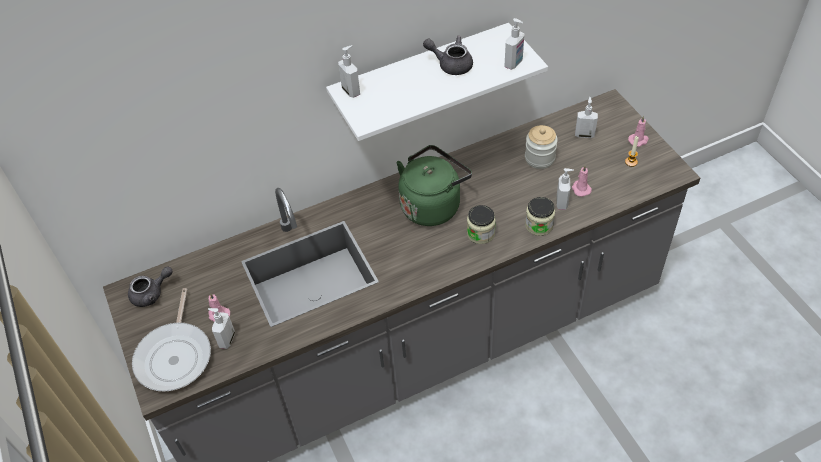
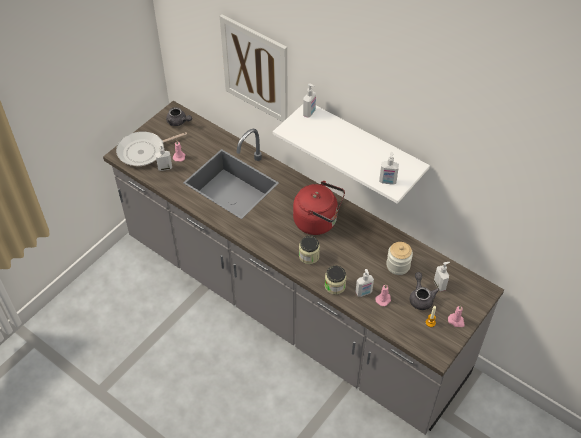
camera: 60 degrees right, 0 degrees up
(233, 112) = (255, 69): none -> picture
(432, 205) = (318, 221): green kettle -> red kettle
(451, 64) = (365, 150): grey teapot -> grey teapot (421, 297)

